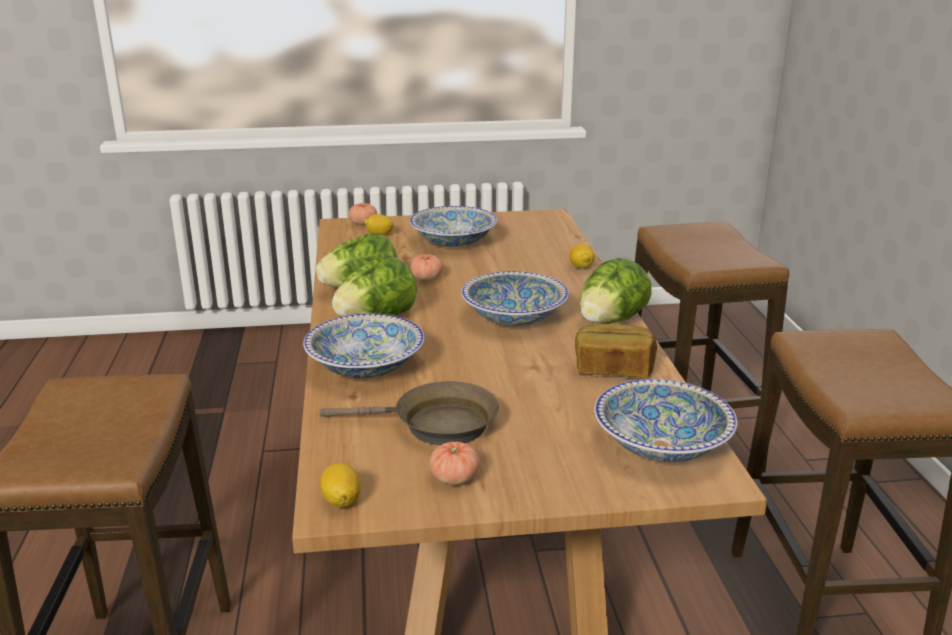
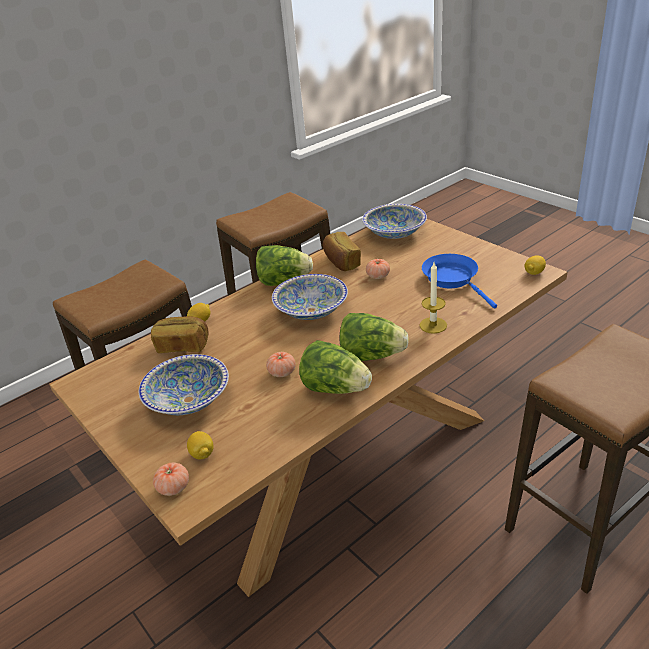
camera: 120 degrees left, 10 degrees up
(365, 367) = (433, 325): bowl -> candle
(436, 425) = (453, 280): brown frying pan -> blue frying pan
(454, 478) = (481, 259): tomato -> tomato (378, 276)
(545, 253) = (182, 345): none -> bread

